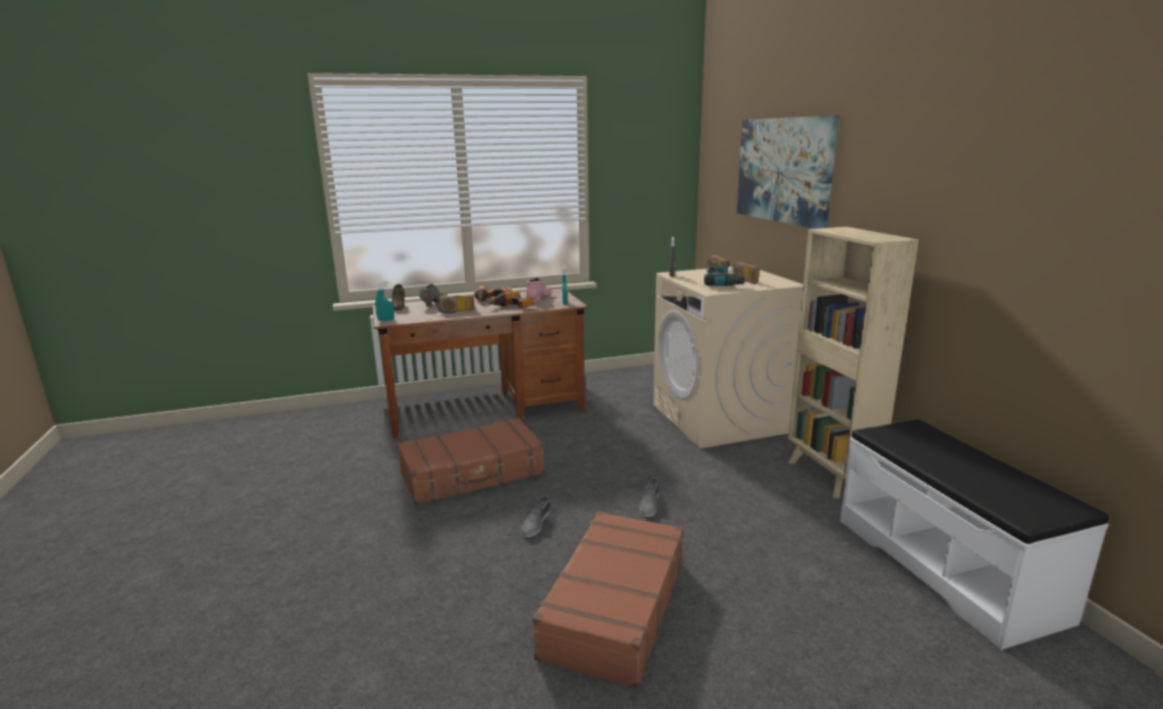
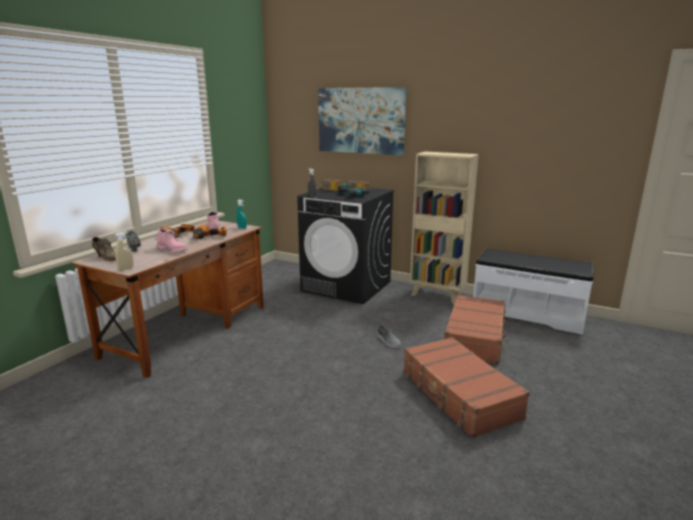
camera: 45 degrees left, 0 degrees up
(386, 320) = (126, 269): turquoise spray bottle -> beige spray bottle
(456, 312) = (173, 250): radio -> pink boot
(473, 474) = (260, 372): brown suitcase -> brown suitcase (475, 337)
(536, 523) = (351, 378): grey shoe -> none
(719, 419) = (347, 286): beige washing machine -> black washing machine

